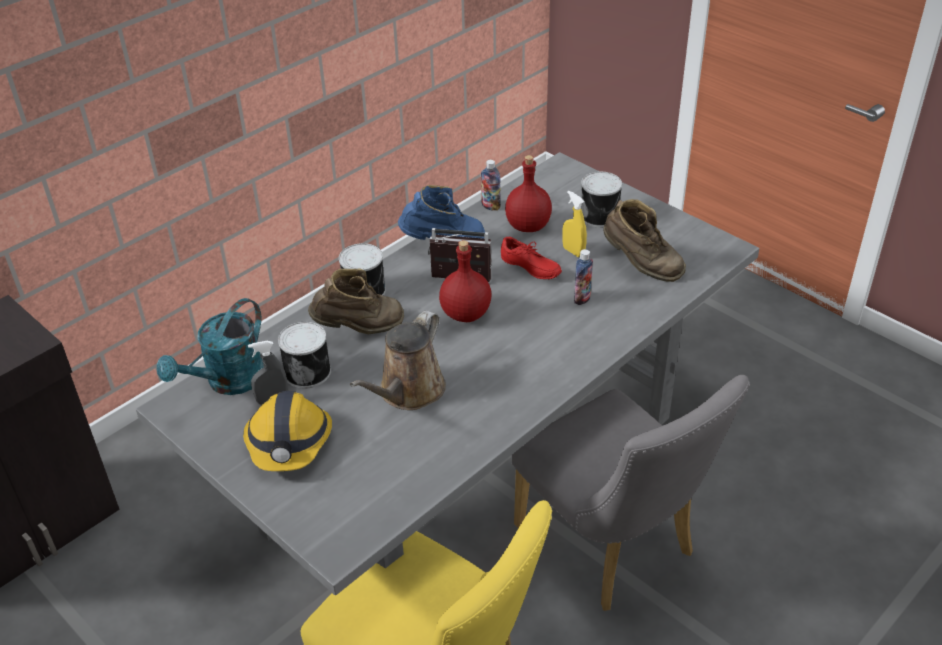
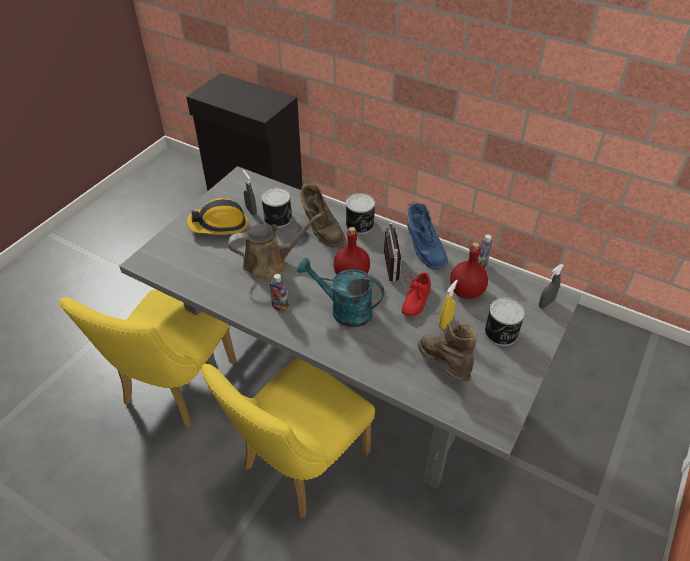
camera: 75 degrees right, 5 degrees up
(228, 382) = (262, 191): turquoise watering can -> turquoise watering can (344, 310)
(408, 392) = (269, 263): brown watering can -> brown watering can turned 150 degrees clockwise
(565, 176) = (546, 303): none -> grey spray bottle
(582, 298) = (389, 335): bottle -> bottle (280, 306)
(613, 547) = (299, 465): grey chair -> yellow chair
(640, 266) = (445, 367): brown boot -> brown boot turned 135 degrees clockwise

